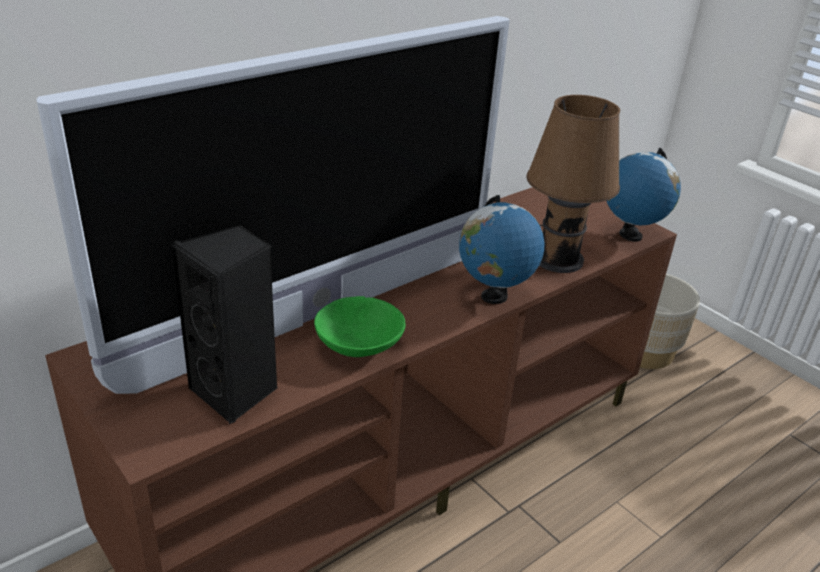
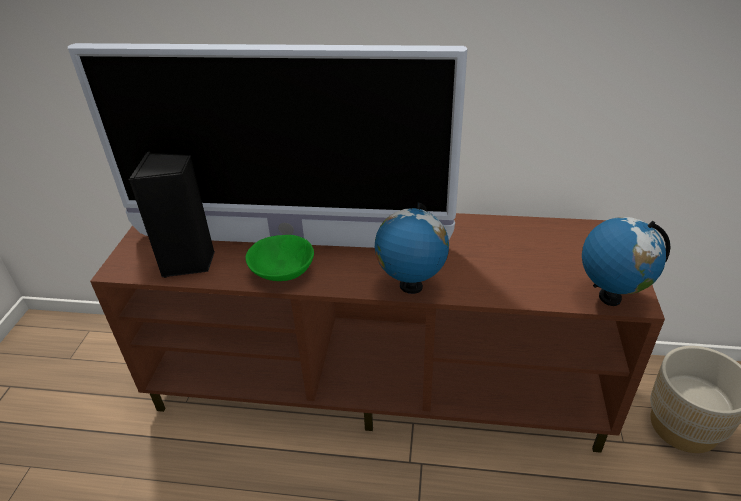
camera: 50 degrees right, 5 degrees up
(556, 256) = (509, 281): brown table lamp -> none

